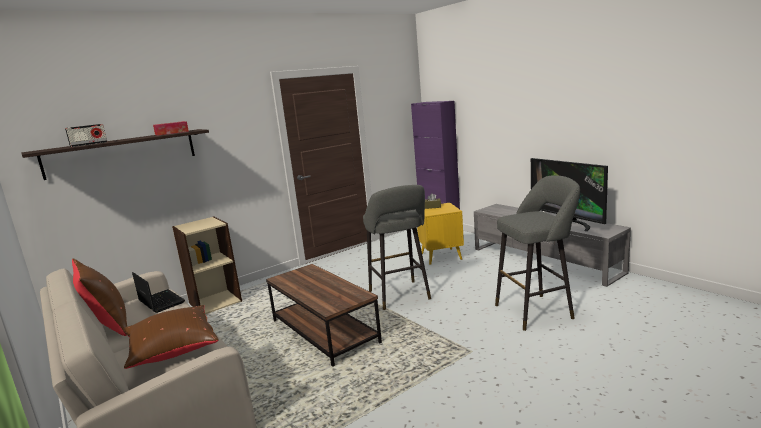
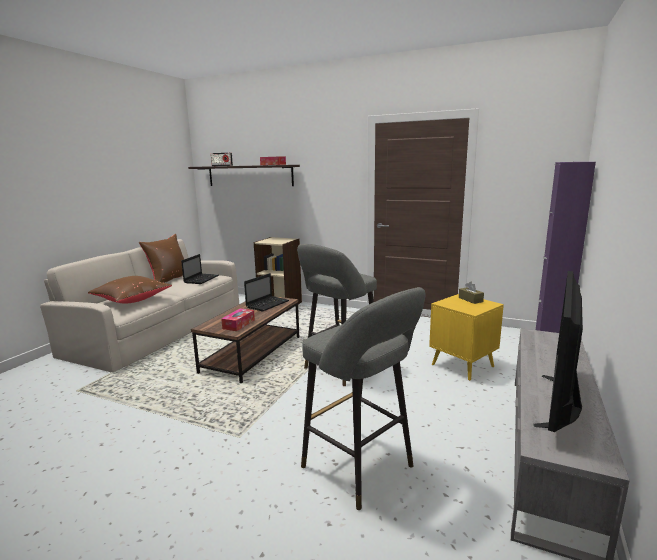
camera: 60 degrees right, 0 degrees up
(306, 277) = (268, 304): none -> laptop
(345, 293) = (238, 324): none -> tissue box

